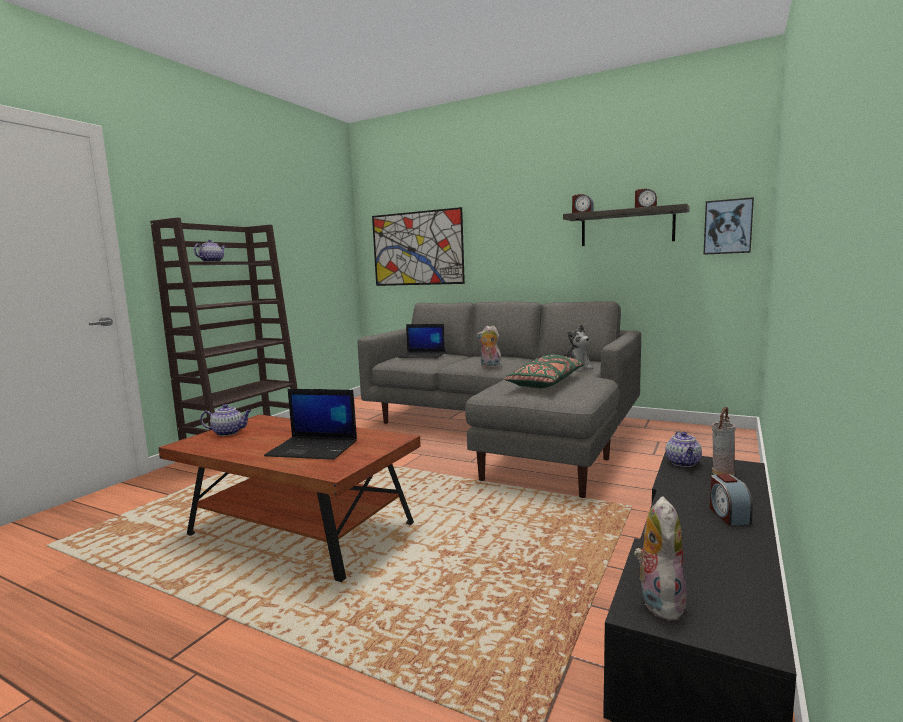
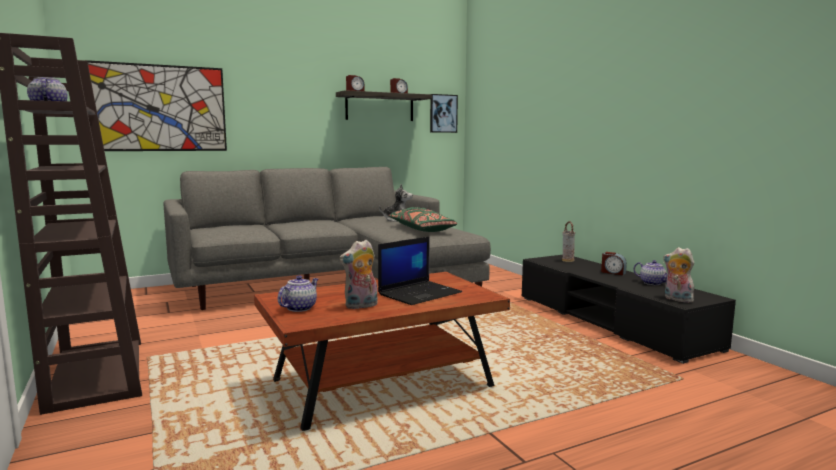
camera: 55 degrees left, 0 degrees up
(423, 355) = (233, 227): laptop -> none
(489, 367) = (331, 227): plush toy -> plush toy (361, 306)
(683, 463) = (544, 261): teapot -> teapot (653, 283)

